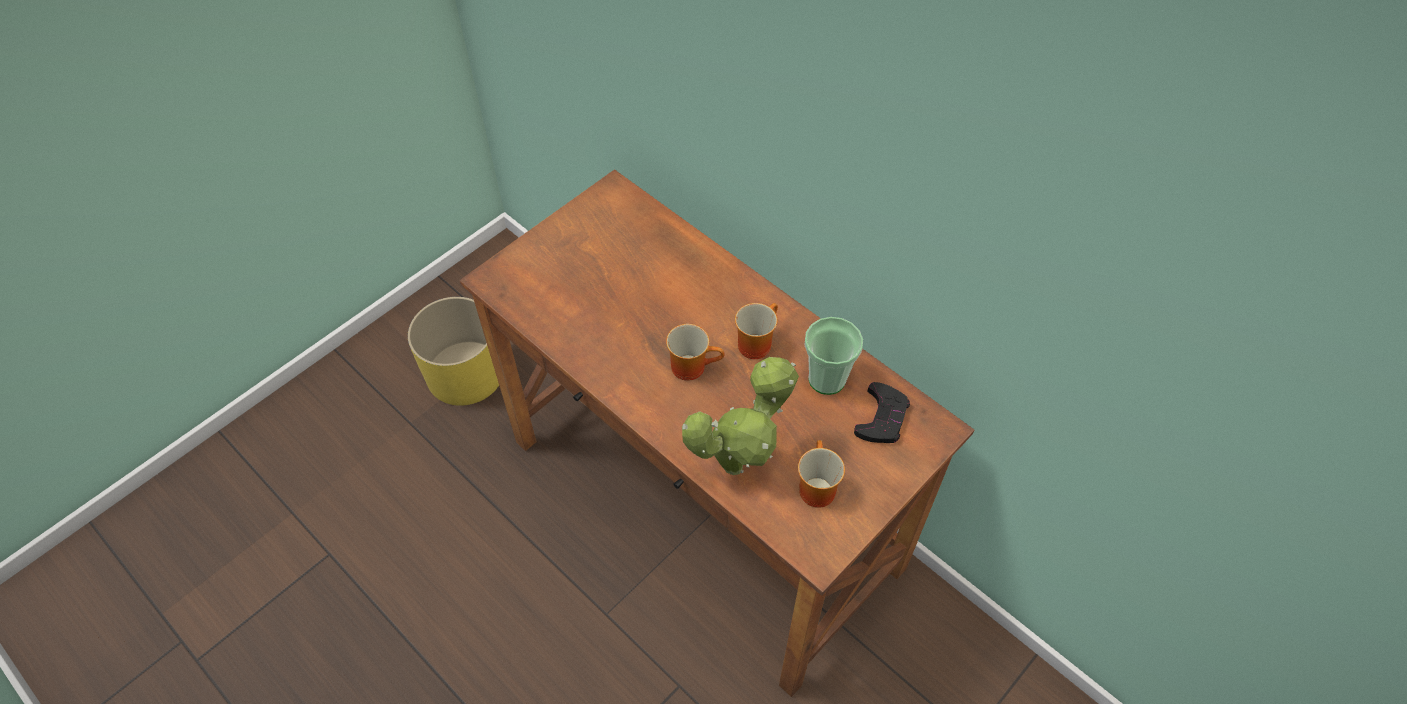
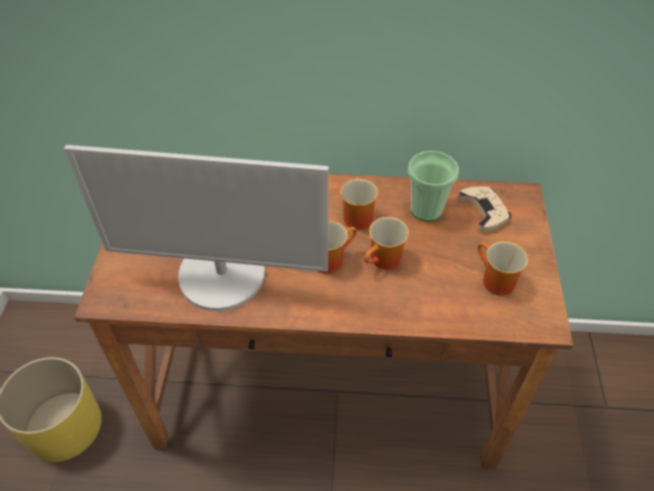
camera: 40 degrees left, 5 degrees down
(593, 320) = (222, 275): none -> monitor
(737, 401) = (385, 261): none -> mug
(739, 462) = (431, 300): potted plant -> none
(882, 417) = (484, 211): black game controller -> beige game controller

